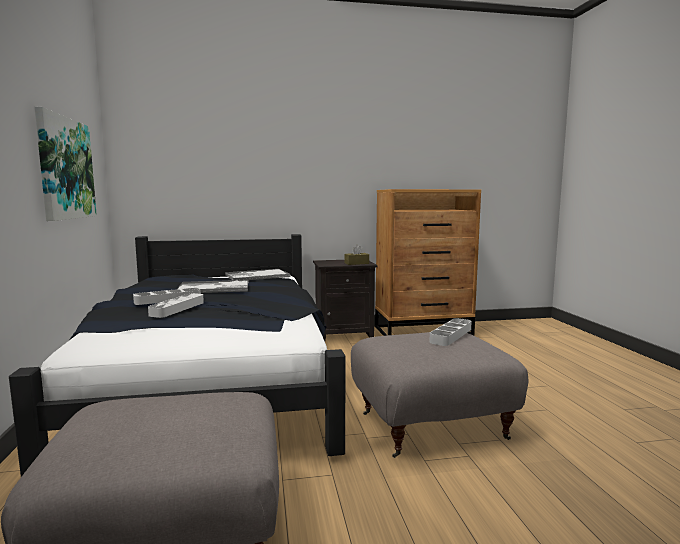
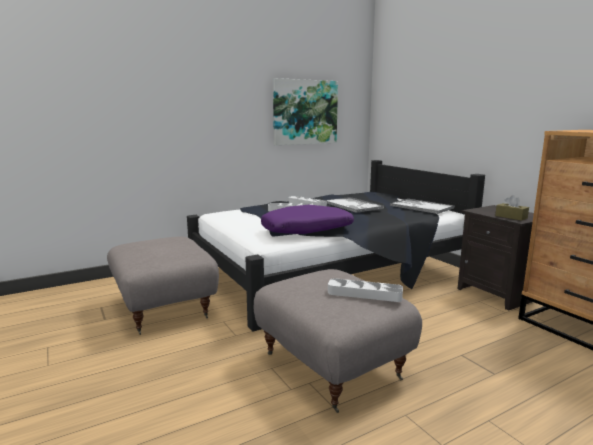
camera: 70 degrees right, 5 degrees up
(279, 316) = (307, 230): none -> purple pillow

